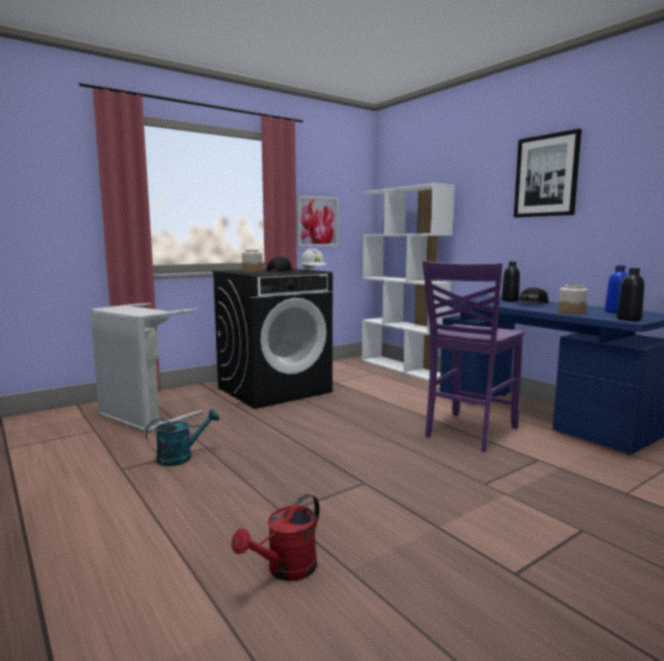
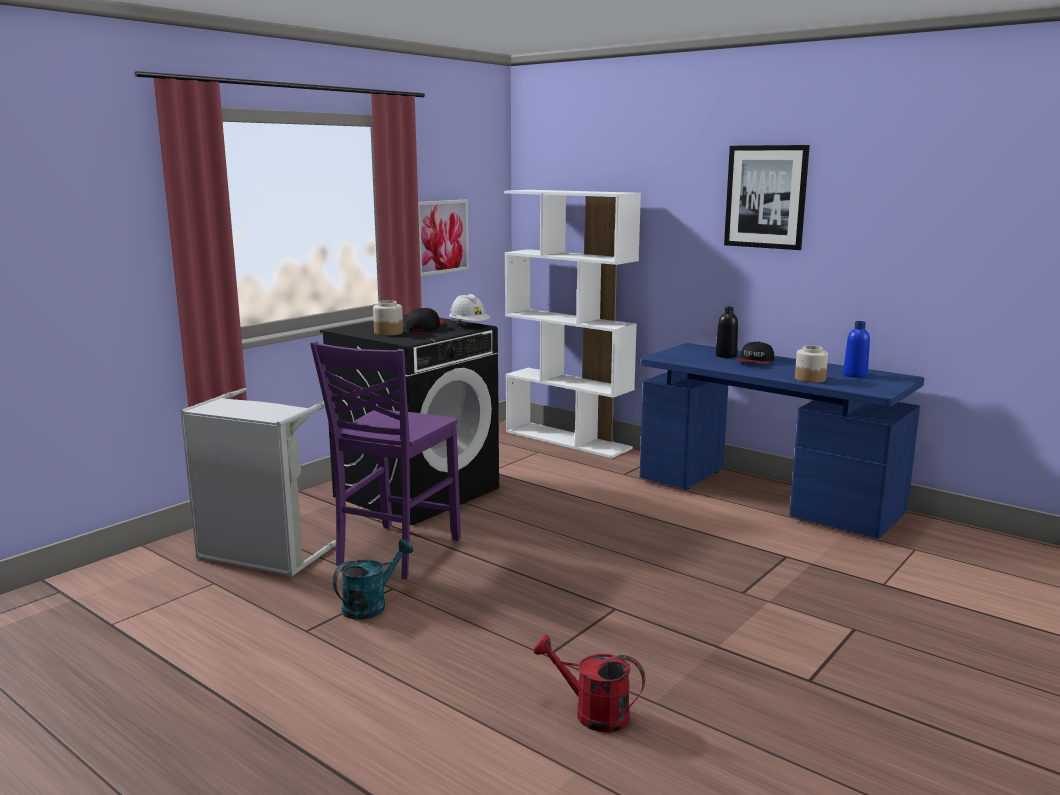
camera: 15 degrees left, 5 degrees up
(285, 570) = (592, 713): red watering can -> red watering can turned 90 degrees clockwise
(468, 432) = (697, 529): purple chair -> purple chair (395, 552)
(629, 319) = (874, 389): black bottle -> none

